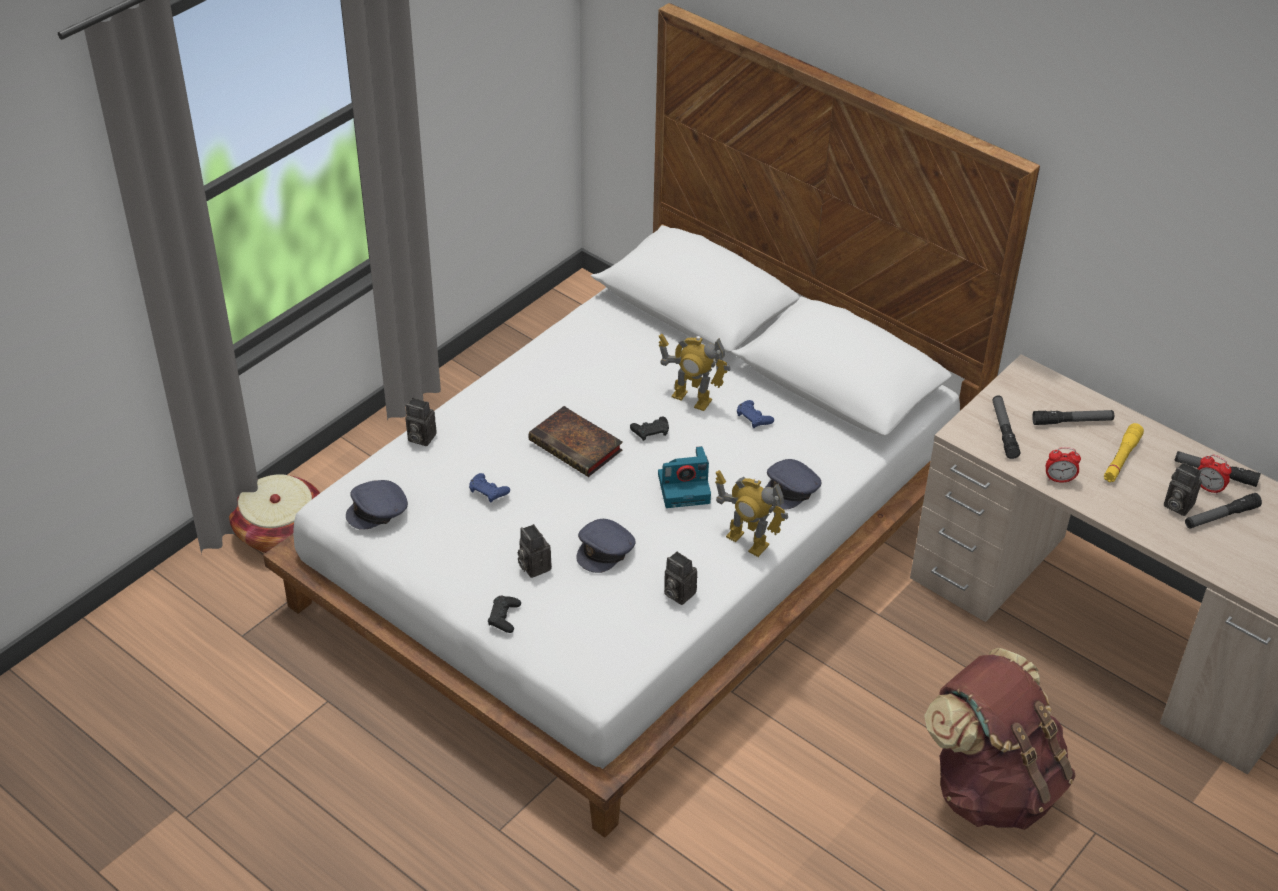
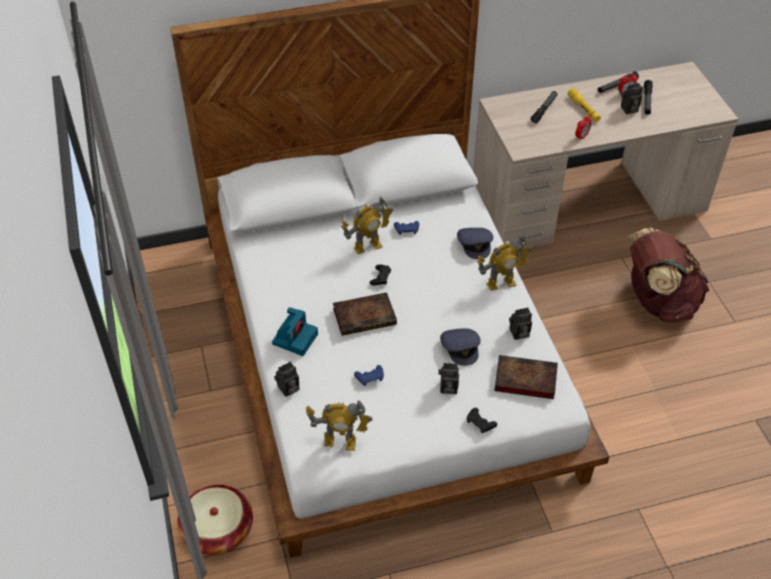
camera: 55 degrees left, 5 degrees up
(378, 511) = (340, 442): grey cap -> toy robot
(605, 629) = (523, 380): none -> book
(685, 488) = (439, 287): camera -> camera (295, 338)
(1004, 431) = (531, 135): flashlight -> none

